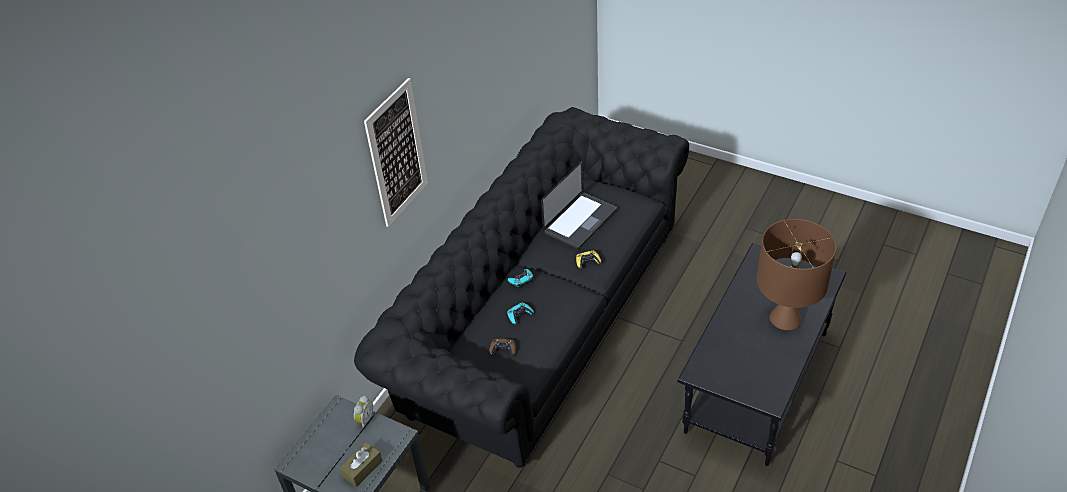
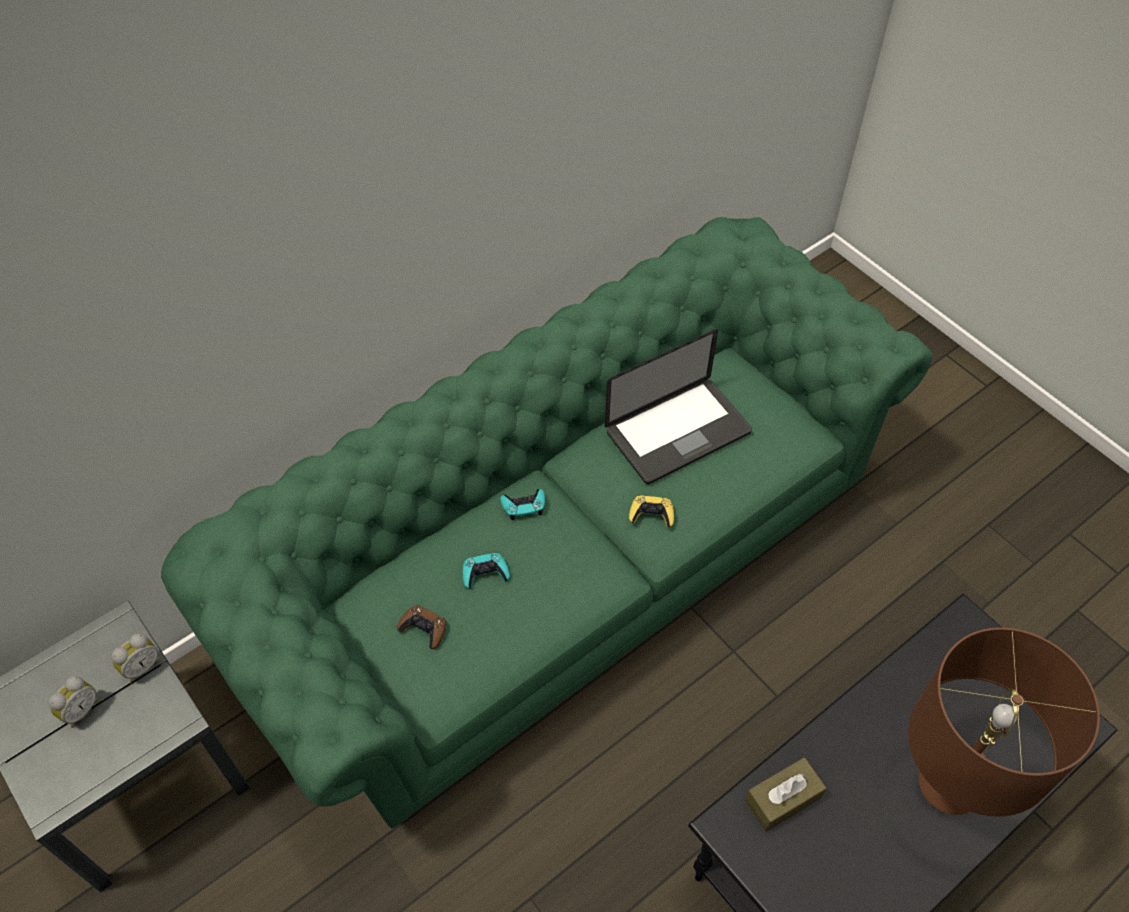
camera: 20 degrees right, 10 degrees up
(344, 449) = (80, 710): none -> alarm clock
(362, 469) = (86, 760): brown tissue box -> brown tissue box (782, 799)
(397, 153) = (315, 231): picture -> none
(539, 319) = (564, 559): black sofa -> green sofa

